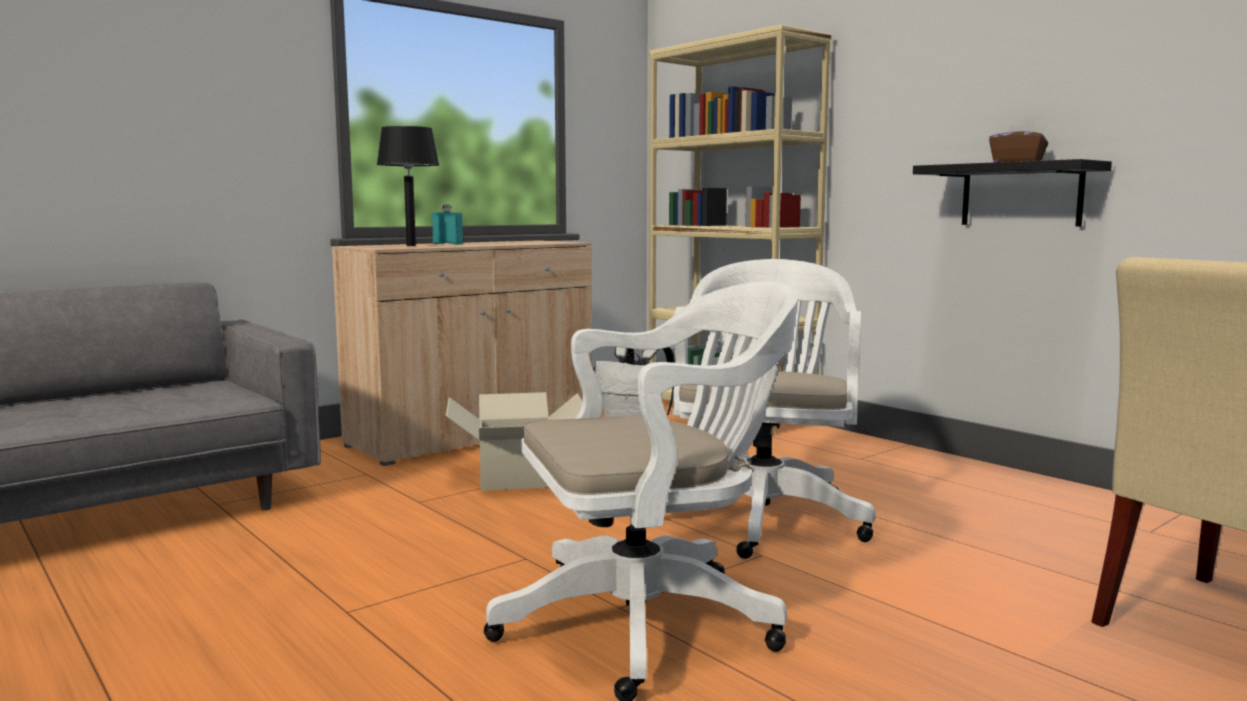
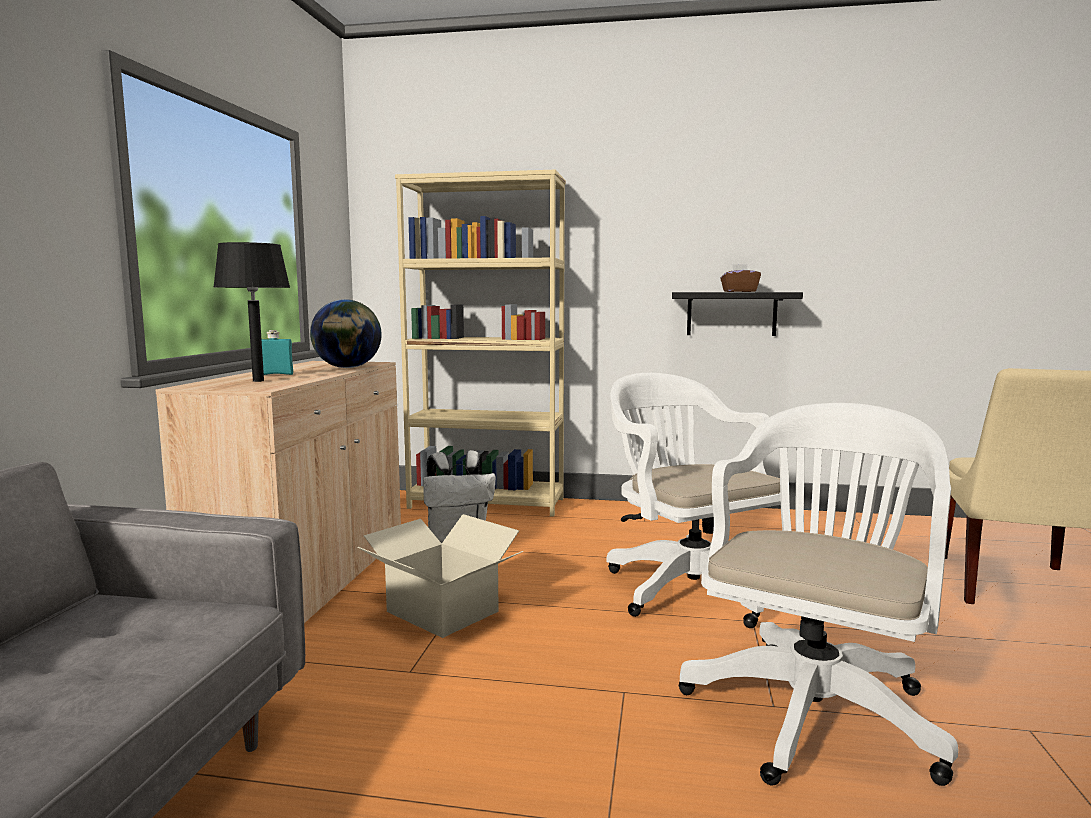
camera: 40 degrees left, 0 degrees up
(524, 243) = (348, 368): none -> globe

